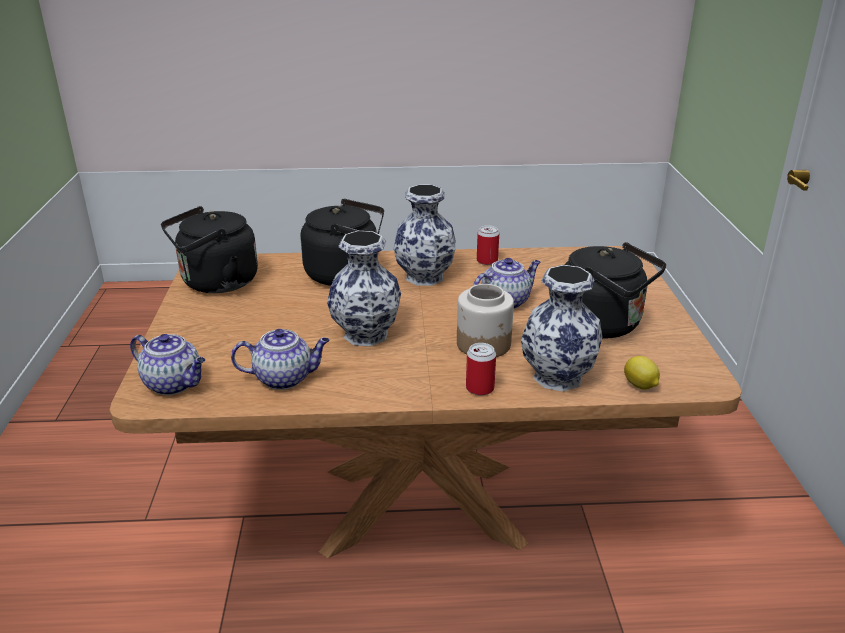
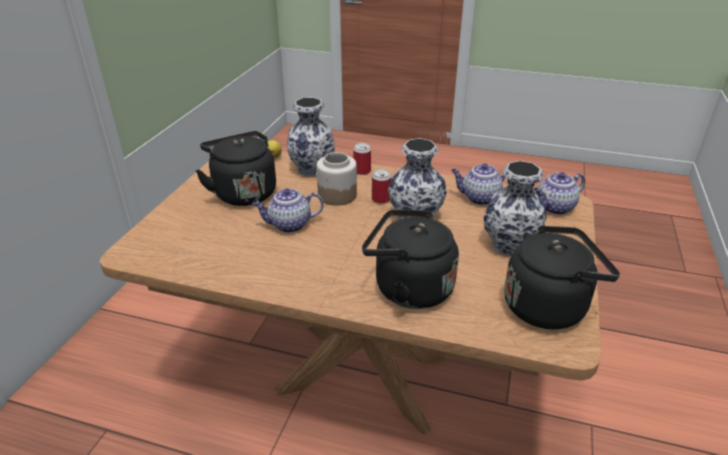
camera: 160 degrees left, 5 degrees up
(174, 384) = (554, 208): teapot -> teapot turned 75 degrees counterclockwise
(425, 277) = (334, 266): vase -> vase (509, 244)
(487, 261) = (259, 275): can -> can (381, 199)

